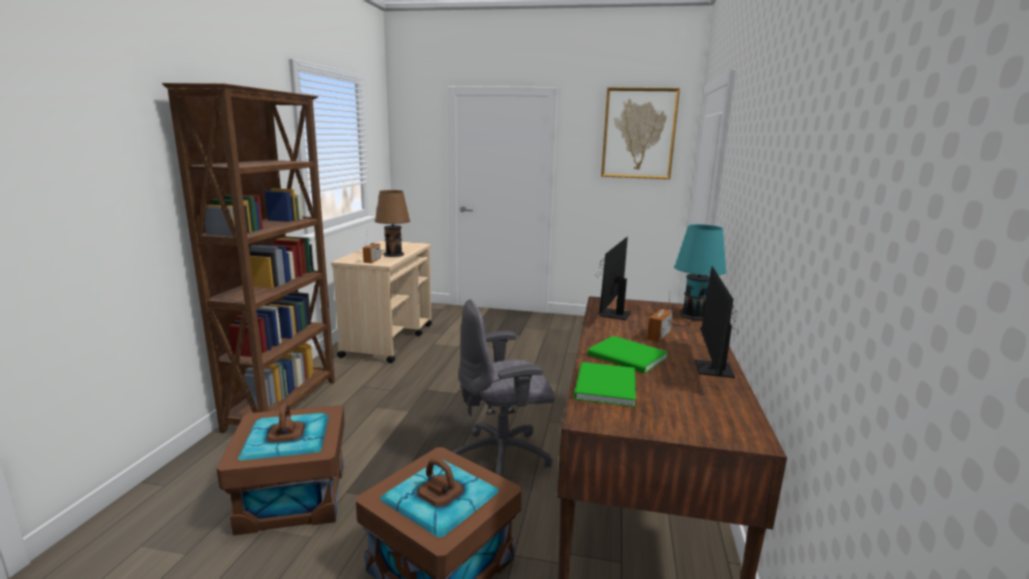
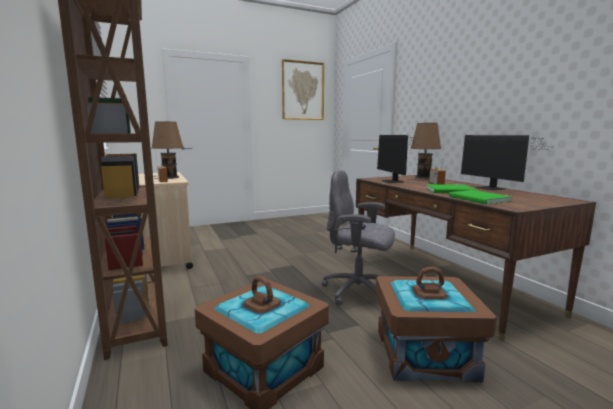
camera: 35 degrees left, 5 degrees down
(503, 457) = (358, 291): grey office chair -> grey office chair turned 75 degrees clockwise
(691, 316) = (423, 178): turquoise table lamp -> brown table lamp

